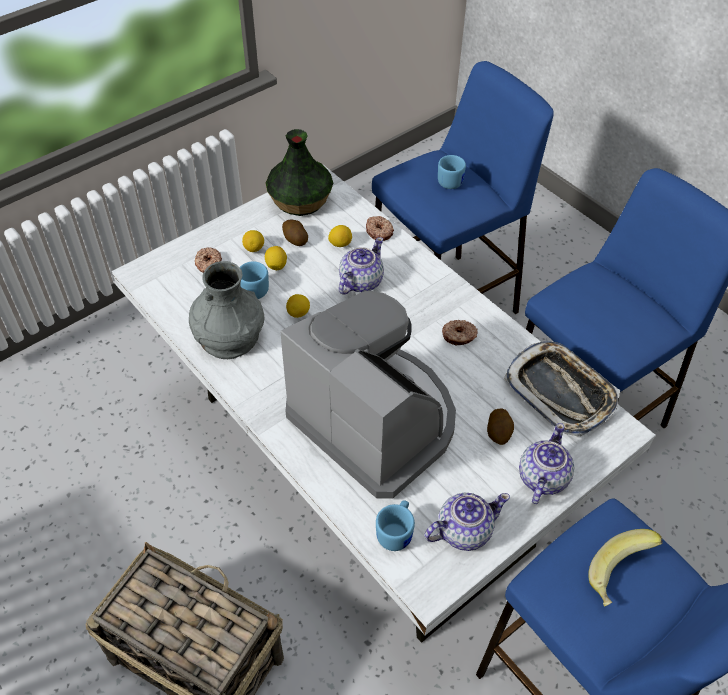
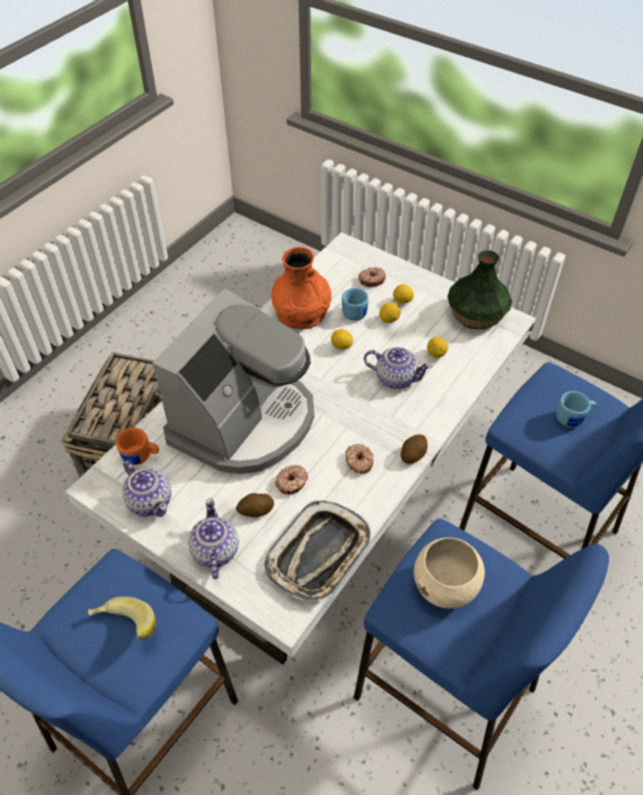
camera: 75 degrees right, 0 degrees up
(229, 336) = (301, 312): grey vase -> orange vase
(295, 239) = (426, 323): potato -> potato (413, 454)
(379, 232) = (466, 377): donut -> donut (292, 483)
(397, 532) = (141, 457): blue mug -> orange mug
(542, 478) = (214, 552): teapot -> teapot turned 105 degrees counterclockwise
(605, 310) = (446, 585): none -> beige bowl

